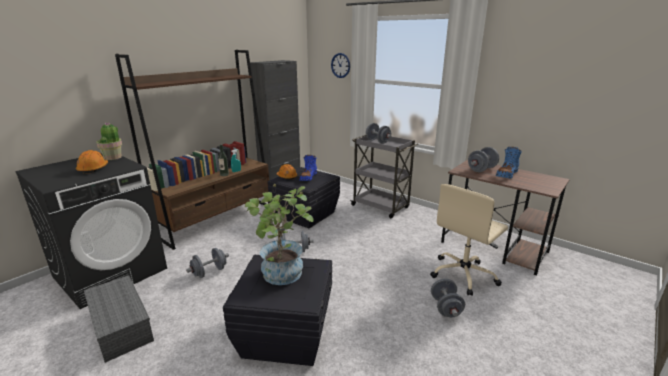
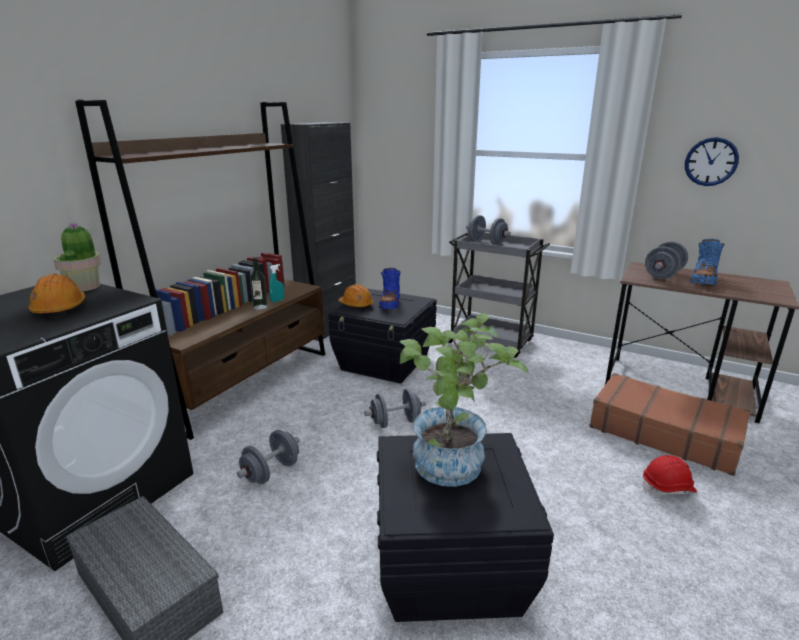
camera: 10 degrees left, 0 degrees up
(340, 65) = (413, 130): wall clock -> wall clock (711, 162)
(445, 308) = (668, 488): grey dumbbell -> red hard hat
(464, 274) = (663, 433): beige office chair -> brown suitcase

